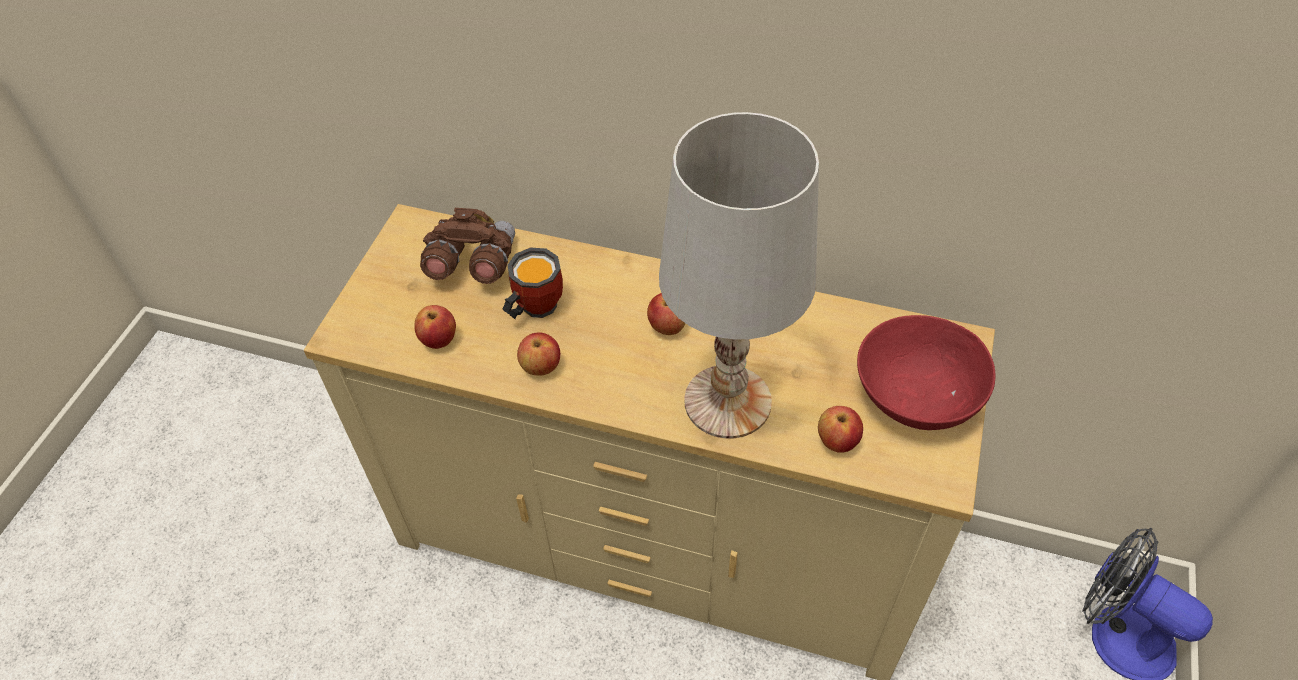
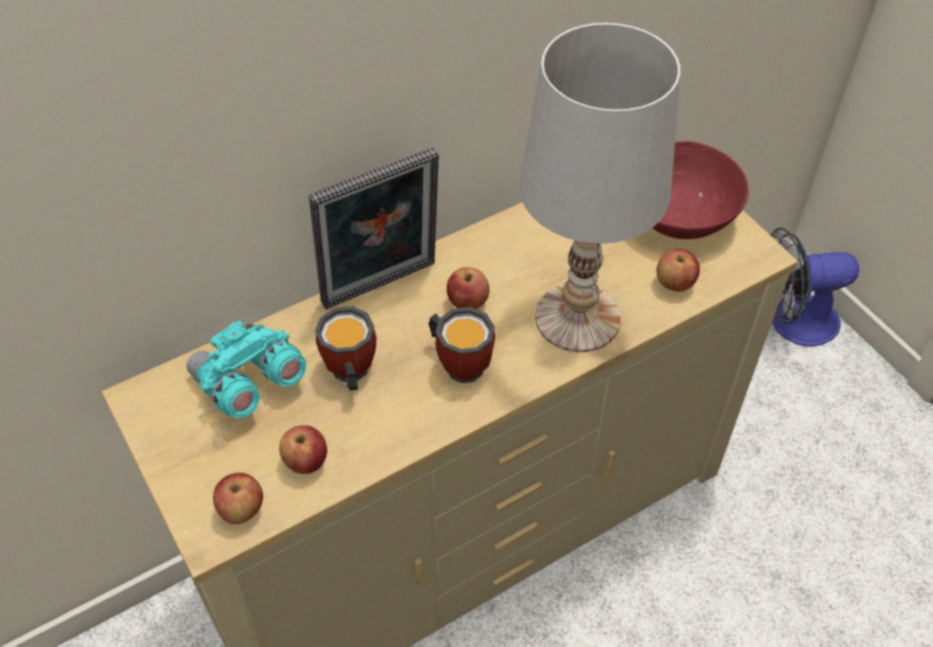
camera: 50 degrees left, 0 degrees up
(472, 265) = (248, 383): brown binoculars -> turquoise binoculars
(541, 367) = (417, 409): apple -> apple (241, 510)
(610, 361) = (461, 361): none -> mug
(627, 271) = (382, 288): none -> picture frame

